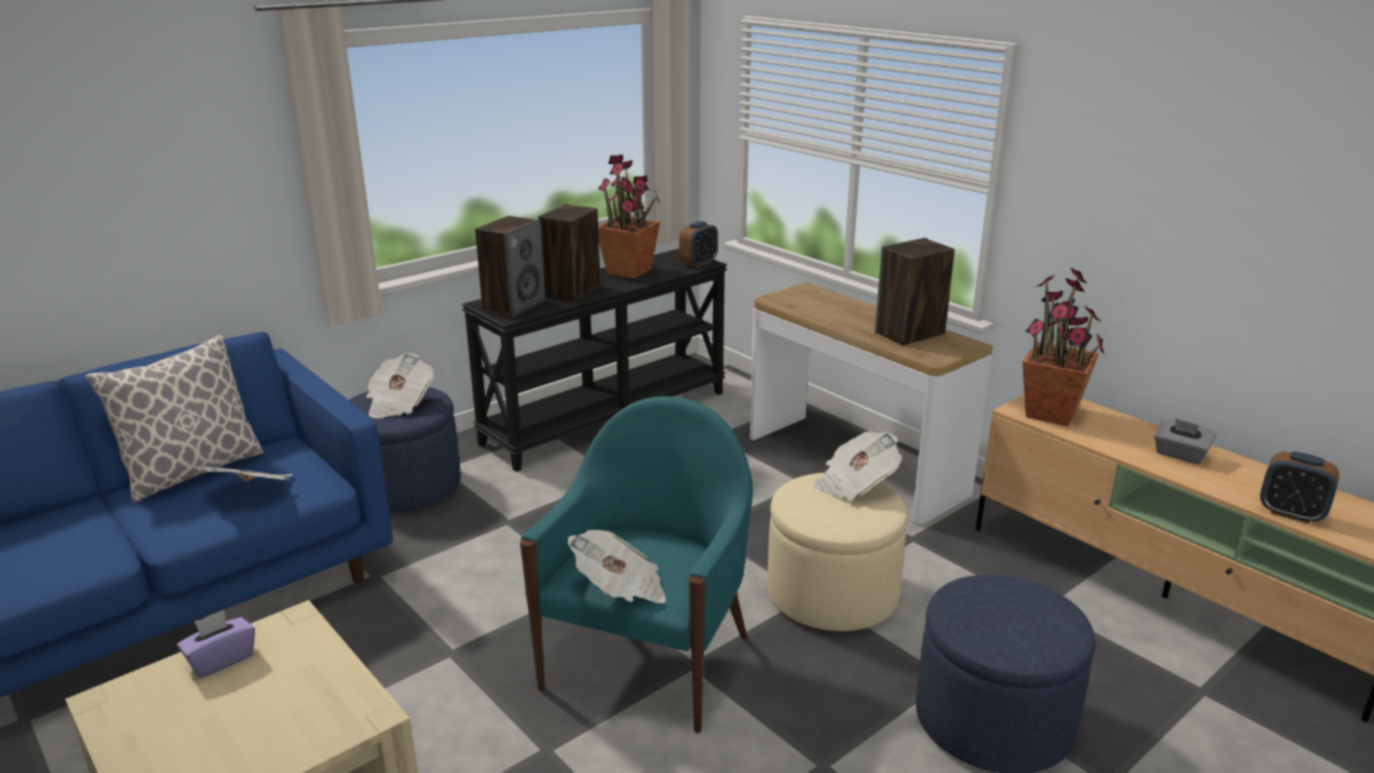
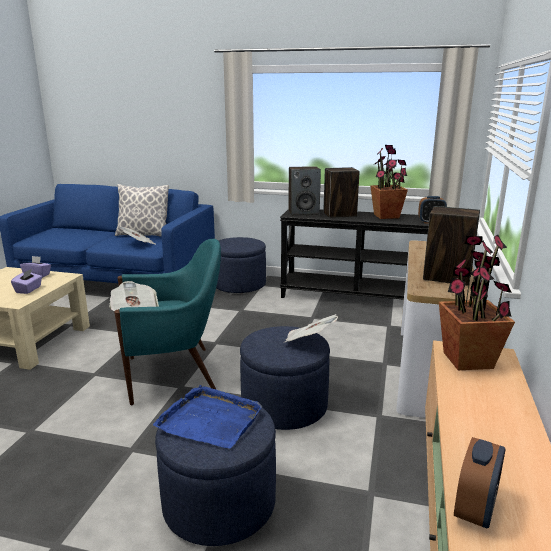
camera: 55 degrees right, 5 degrees down
(306, 686) = (29, 290): none -> purple tissue box
(399, 404) = (239, 243): newspaper -> none
(832, 594) = (284, 406): beige ottoman -> blue ottoman
(998, 616) = (210, 420): none -> blue tray
(1180, 455) = (496, 427): grey tissue box -> none
(1291, 513) = (475, 509): alarm clock -> alarm clock turned 150 degrees counterclockwise

